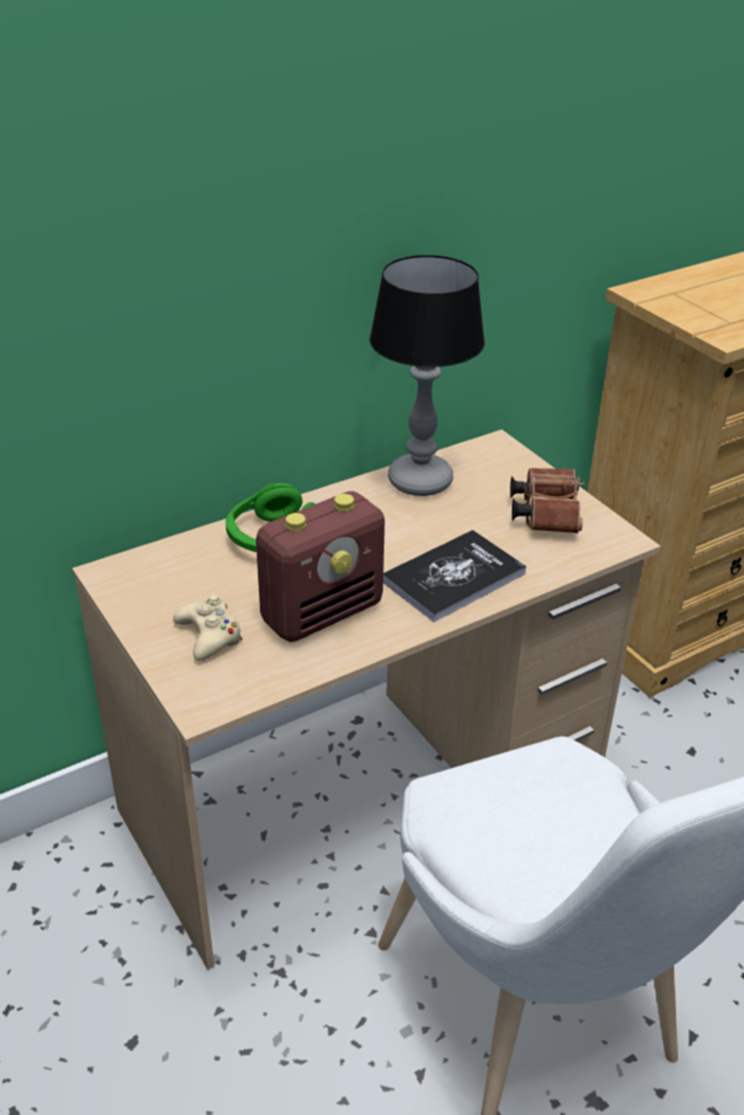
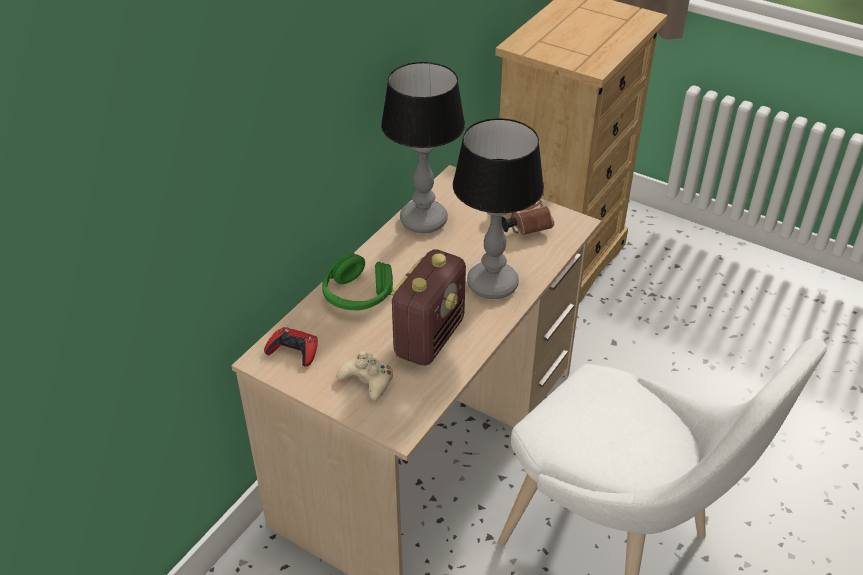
camera: 25 degrees left, 5 degrees up
(151, 575) = (293, 351): none -> red game controller
(453, 577) = (493, 284): book -> table lamp

